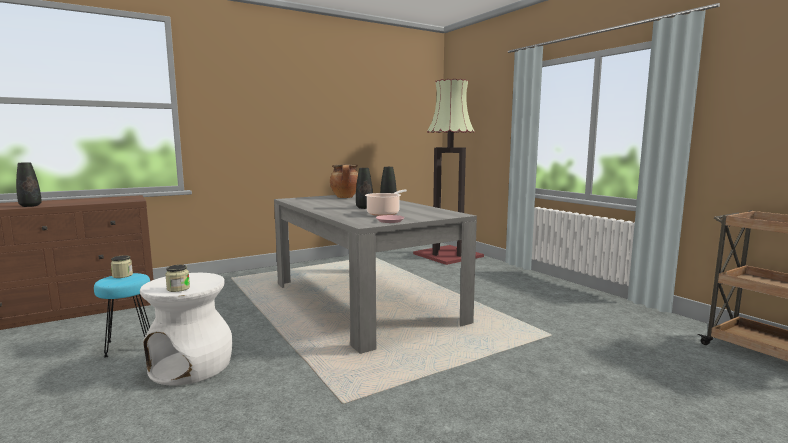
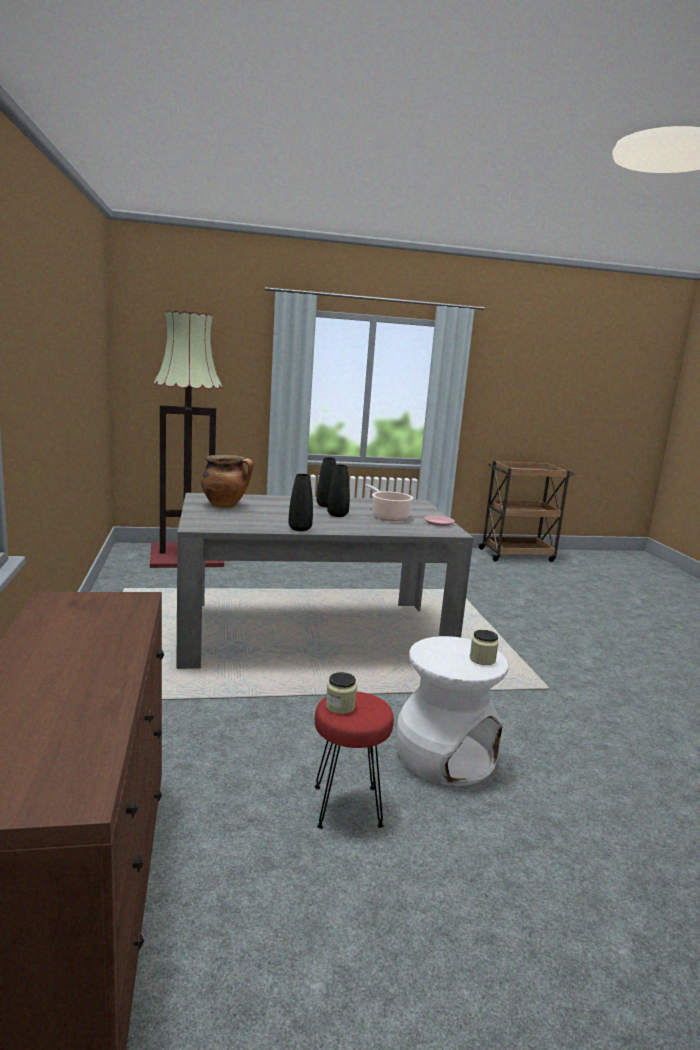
camera: 70 degrees left, 5 degrees up
(30, 206) = (102, 685): black vase -> black vase (300, 529)
(129, 345) = (346, 806): turquoise stool -> red stool

